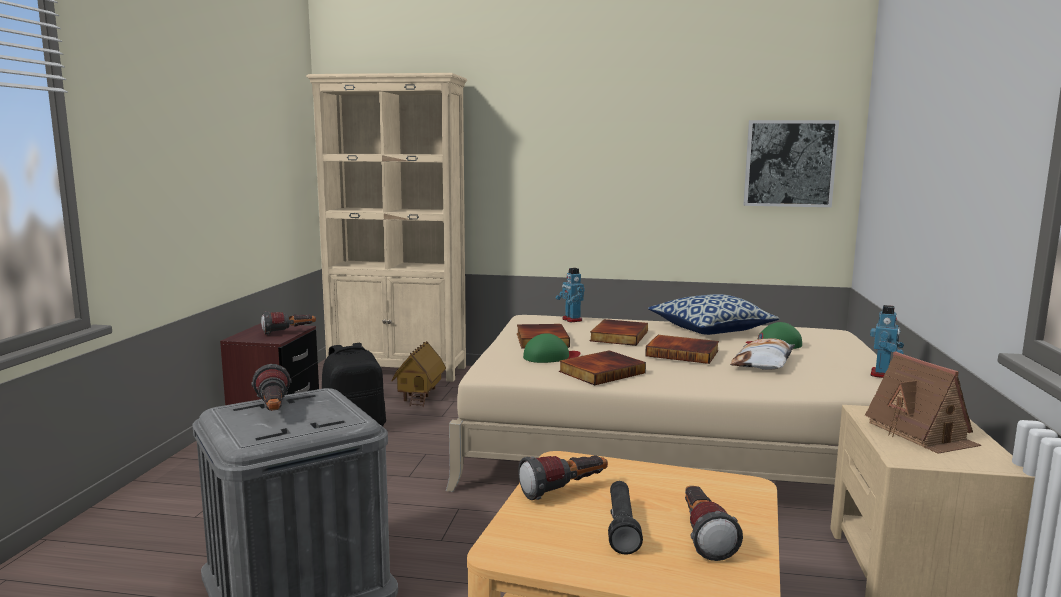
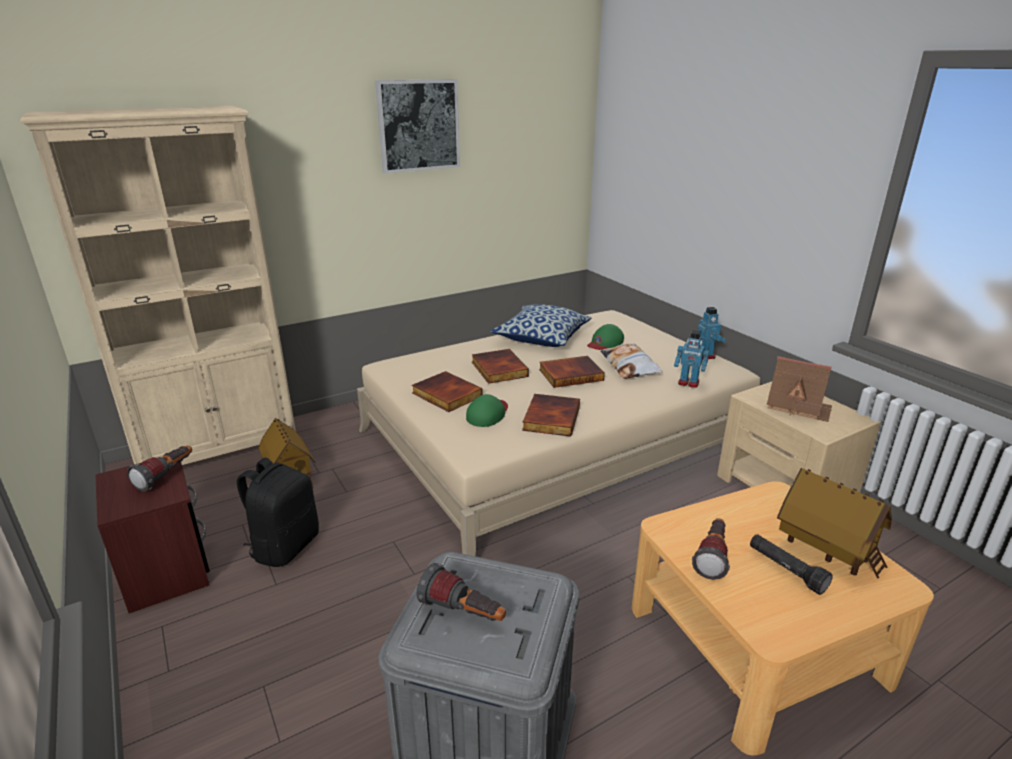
camera: 40 degrees left, 15 degrees up
(571, 320) = (426, 358): toy robot -> toy robot (688, 383)
(703, 536) = (826, 551): flashlight -> toy house
(789, 163) = (546, 175): picture -> picture (418, 125)

